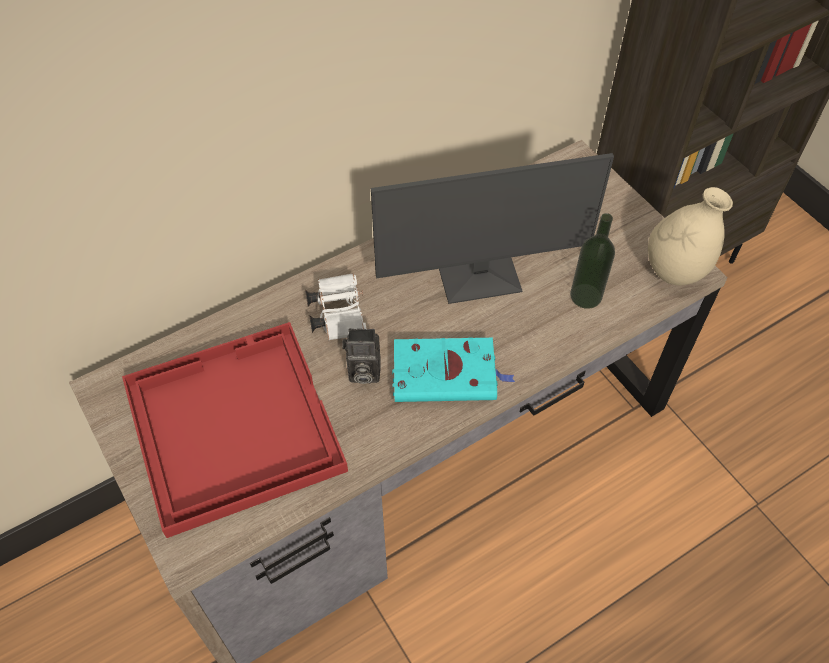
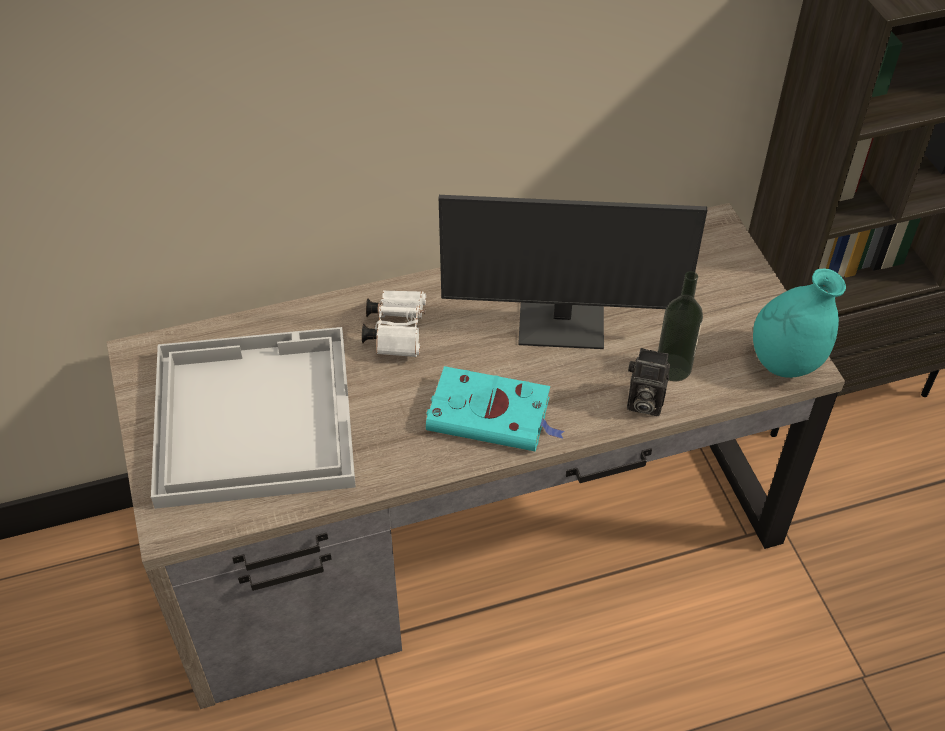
camera: 15 degrees right, 5 degrees down
(231, 426) = (252, 417): red tray -> white tray
(362, 372) = (403, 394): camera -> camera (643, 402)
(675, 271) = (786, 362): beige vase -> turquoise vase

